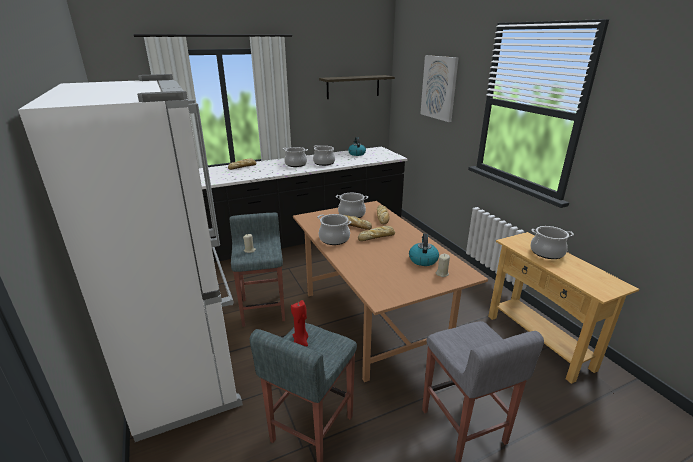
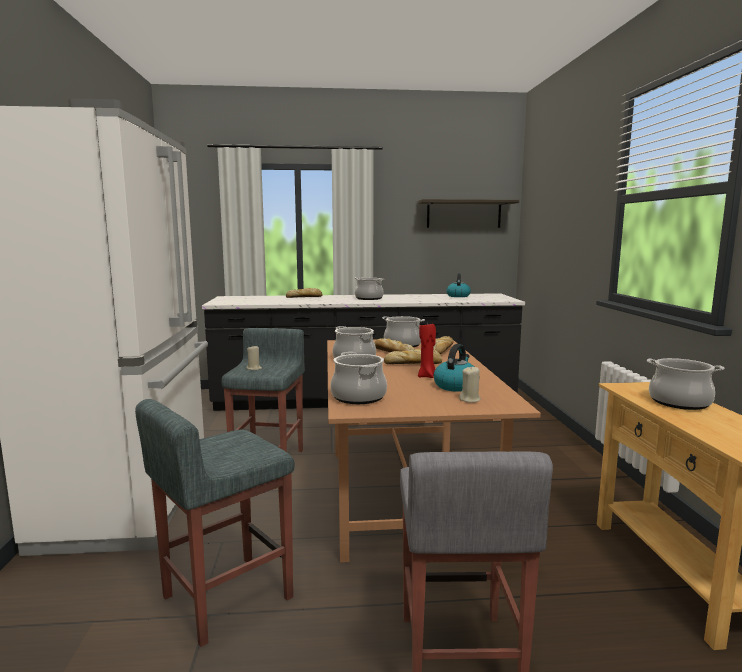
camera: 20 degrees right, 15 degrees down
(301, 341) = (221, 443): red candle -> red candle (427, 376)
(324, 163) = (405, 299): cooking pot -> cooking pot (358, 397)
(439, 88) = (566, 201): picture -> none

